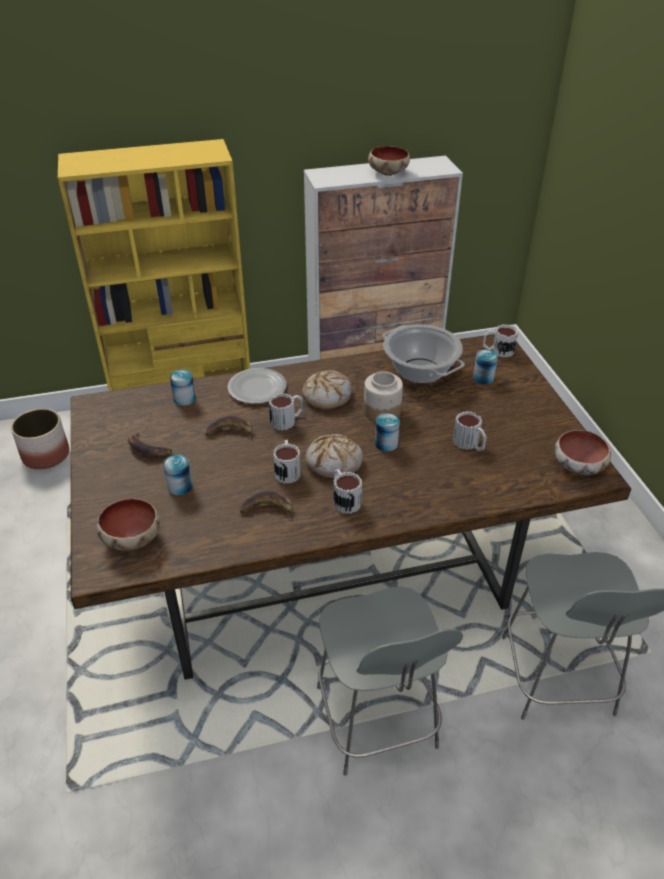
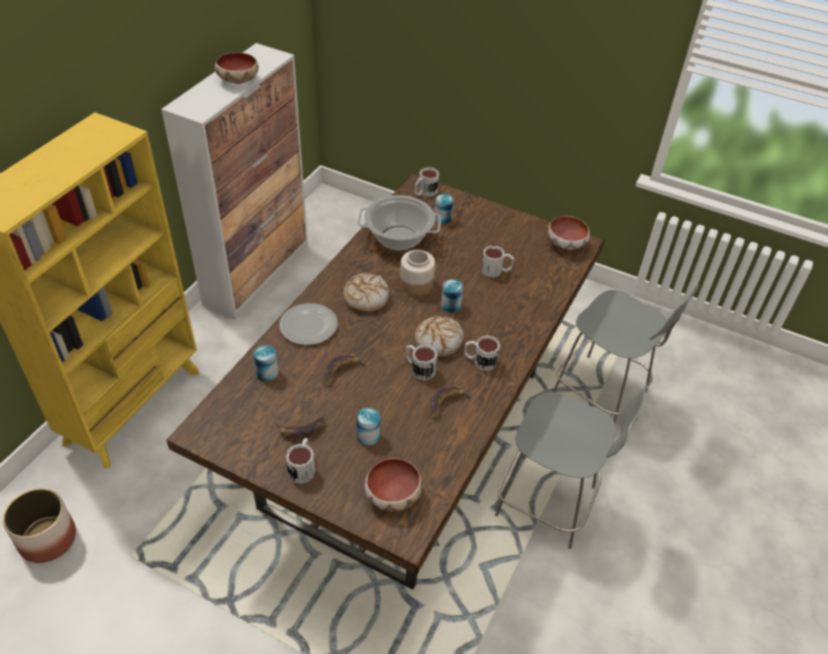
camera: 50 degrees left, 5 degrees up
(287, 420) = (366, 334): mug -> mug (303, 467)

